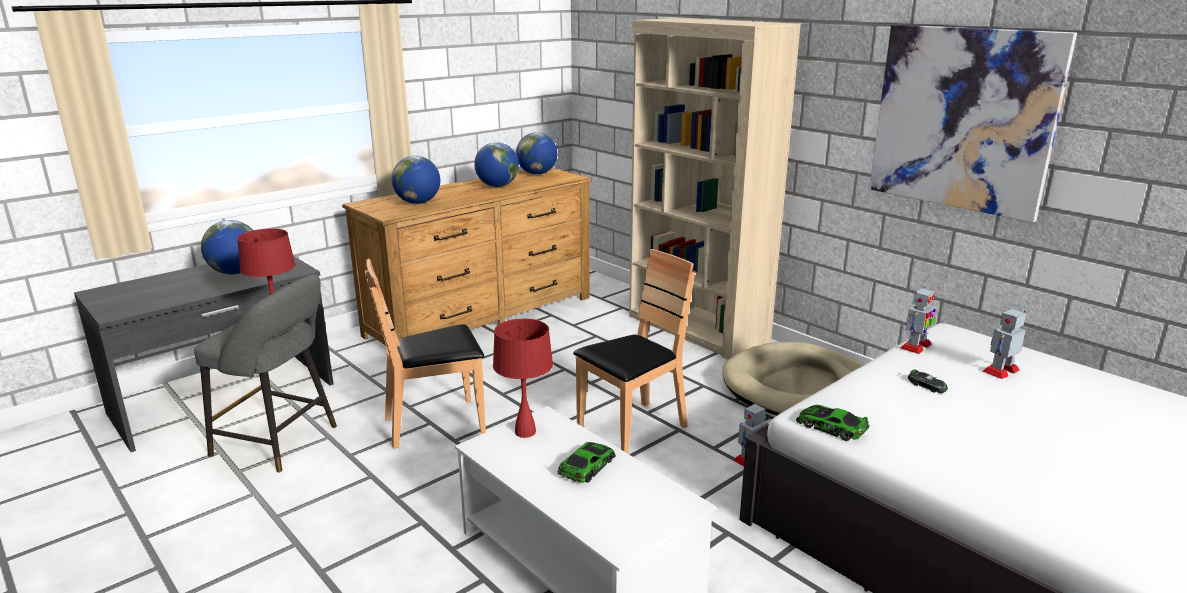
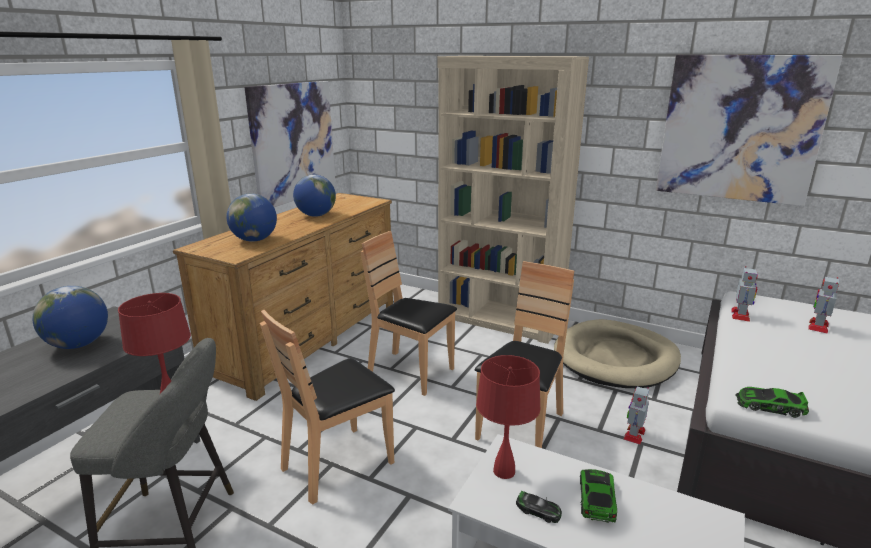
camera: 20 degrees left, 0 degrees up
(496, 107) = (293, 142): none -> picture
(537, 173) = (340, 200): globe -> none
(559, 363) = (411, 372): none -> brown chair
(926, 385) = (787, 349): toy car -> toy car (538, 510)

